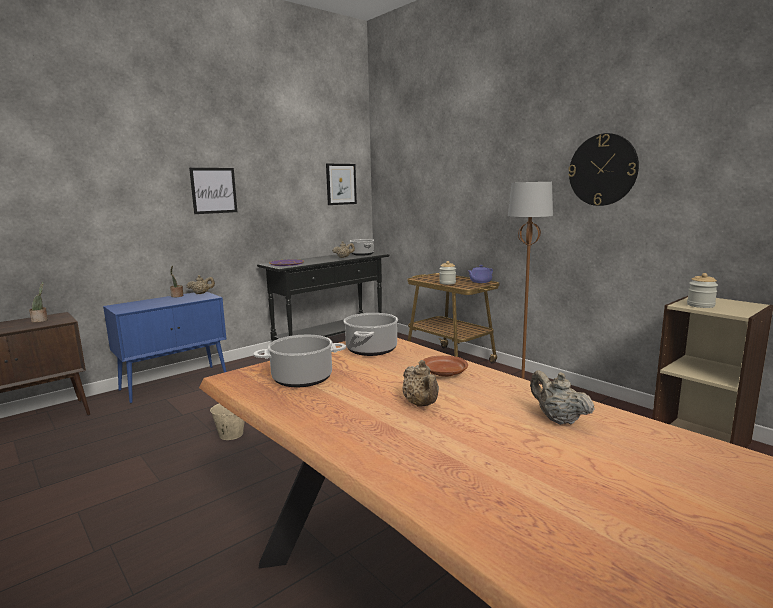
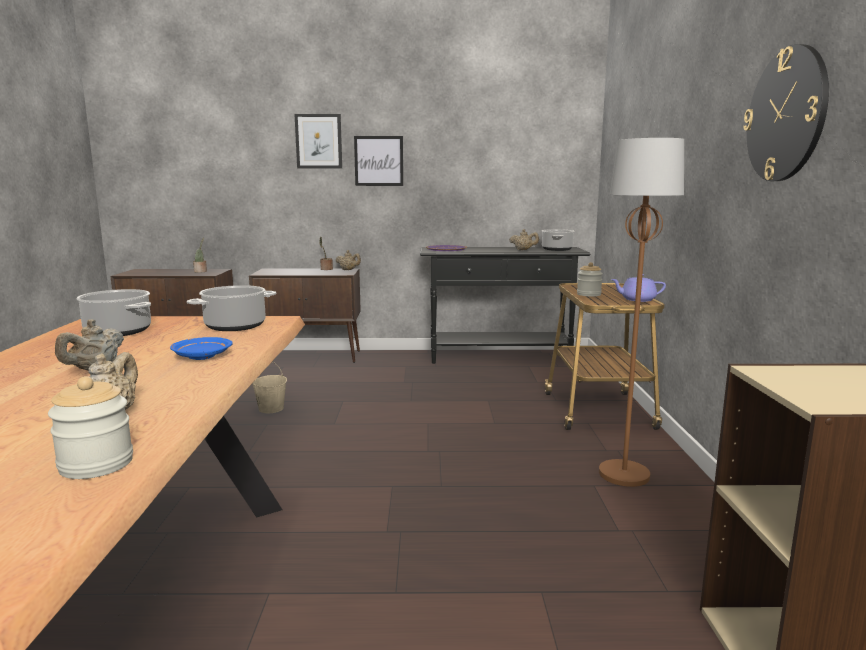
camera: 40 degrees right, 0 degrees up
(175, 383) = (311, 357): blue cabinet -> brown cabinet
(341, 184) = (549, 156): picture -> picture (318, 141)
(444, 373) = (201, 356): brown plate -> blue plate
(700, 305) = (797, 378): jar -> jar (96, 464)

